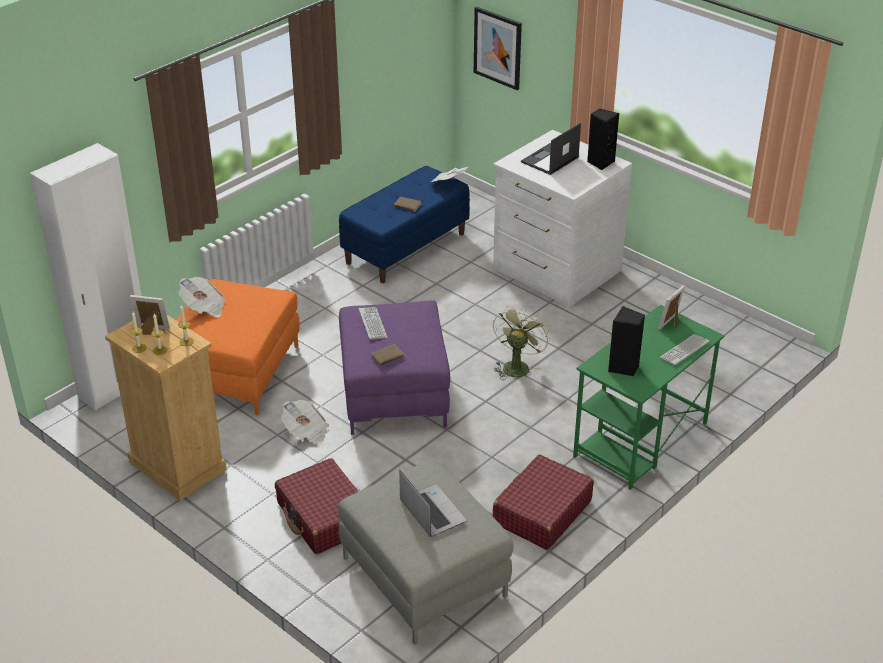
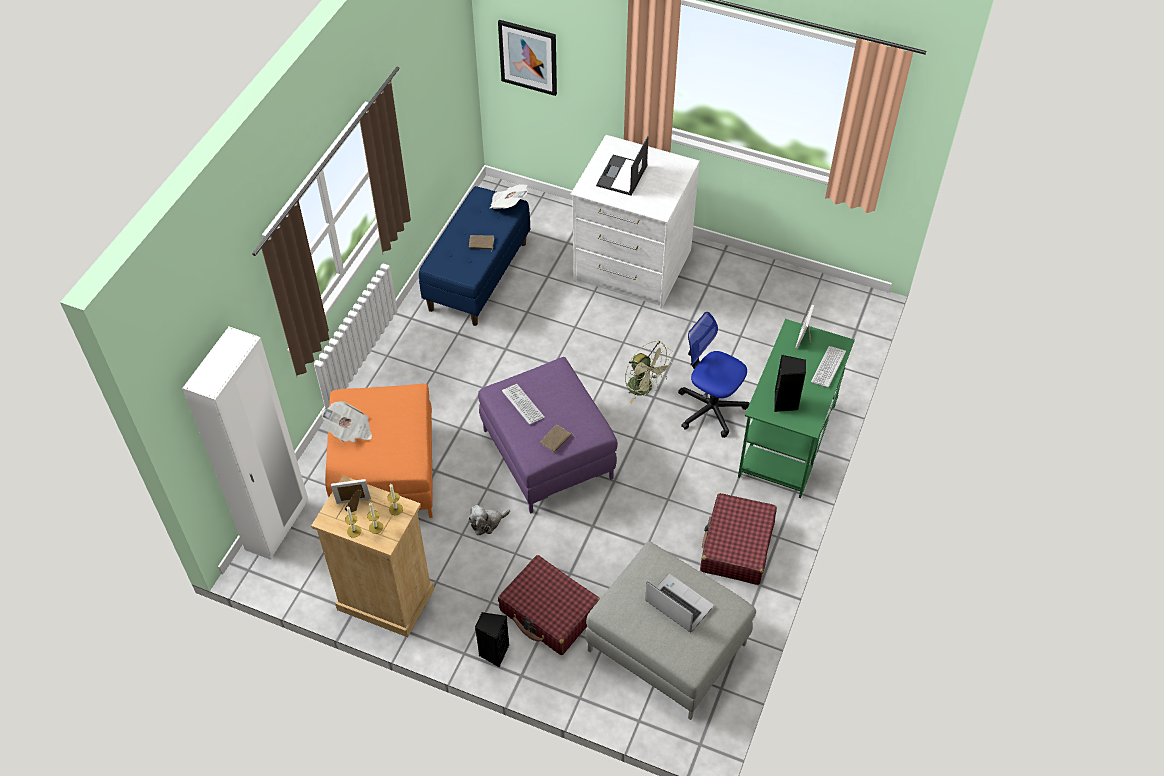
camera: 20 degrees left, 15 degrees up
(306, 432) = (487, 523): newspaper -> plush toy
(517, 365) = (644, 389): green fan -> green fan turned 135 degrees clockwise
(575, 395) = (711, 408): none -> office chair
(600, 162) = (670, 167): black speaker -> black speaker (493, 652)

